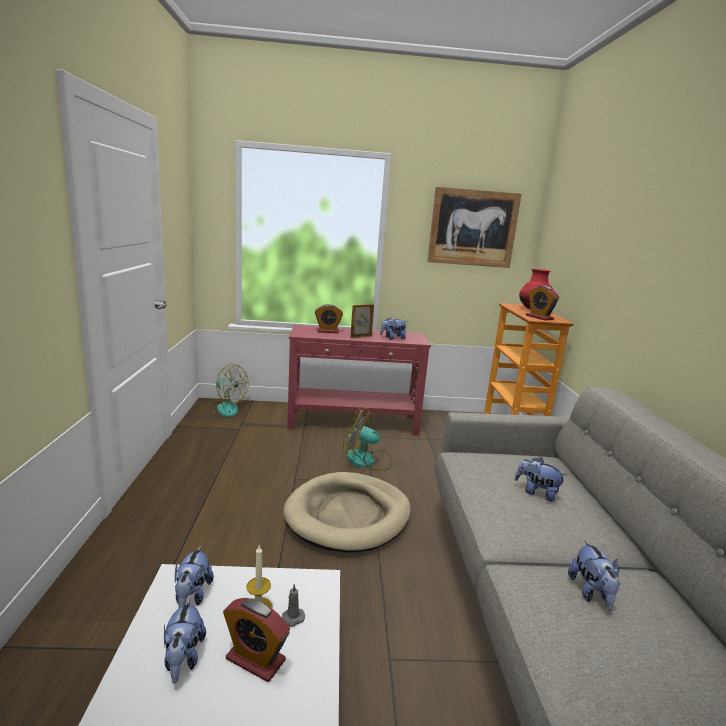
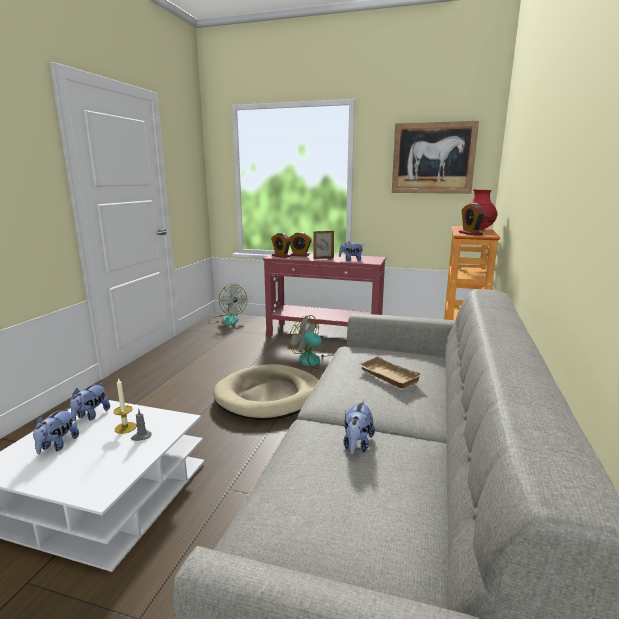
camera: 20 degrees right, 0 degrees up
(255, 659) = (98, 453): alarm clock -> alarm clock (281, 256)
(536, 493) = (386, 376): plush toy -> beige tray

